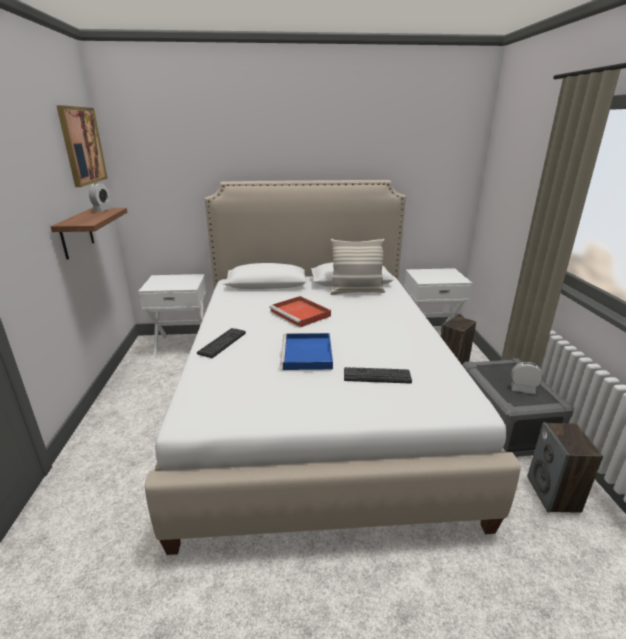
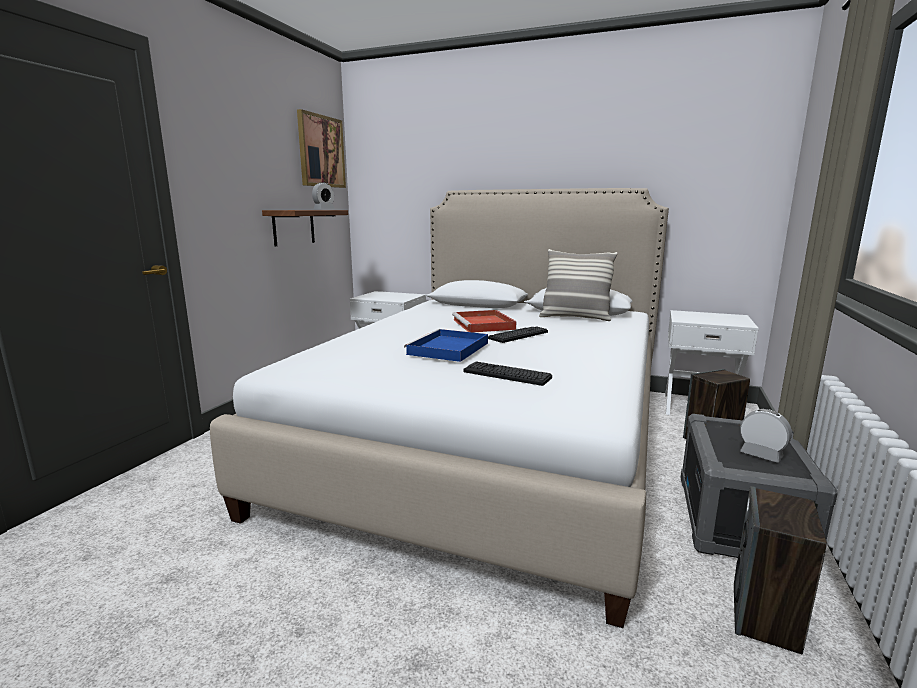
camera: 25 degrees right, 10 degrees down
(222, 343) = (375, 332): keyboard -> keyboard (518, 335)

